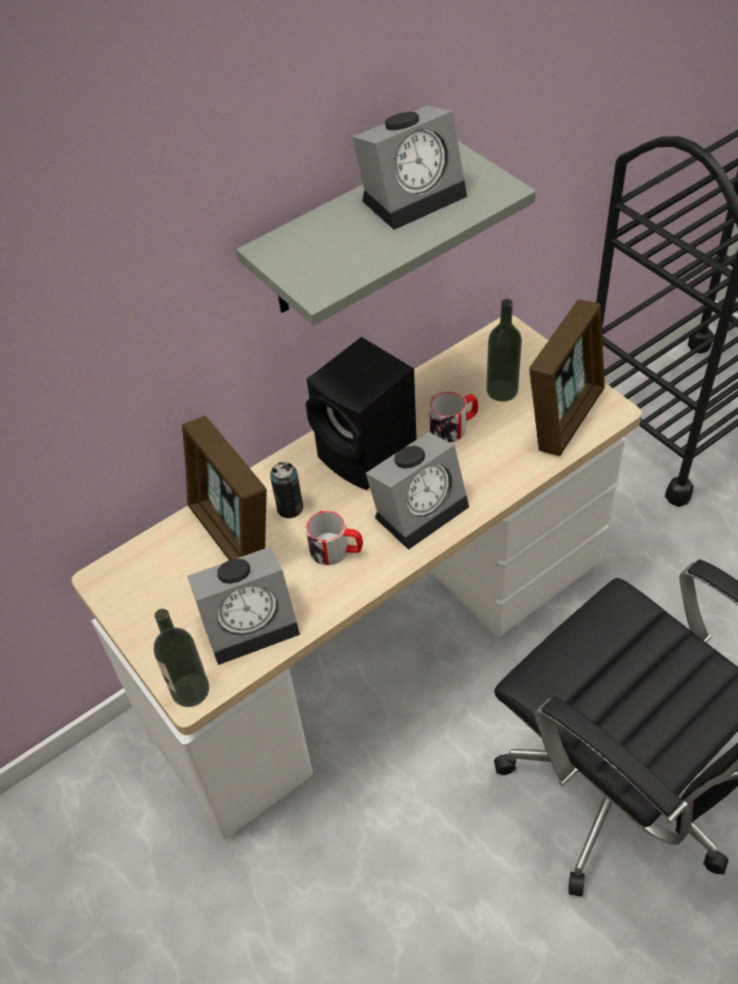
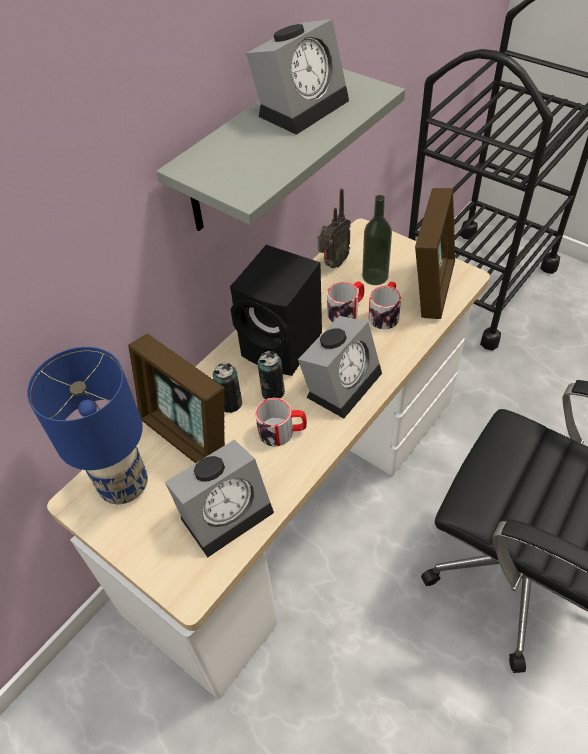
camera: 15 degrees left, 0 degrees up
(153, 575) = (124, 486): none -> blue table lamp
(190, 690) = (188, 587): bottle -> none
(340, 504) = (273, 392): none -> can
(457, 366) = (332, 263): none -> radio
(498, 438) = (385, 313): none -> mug

